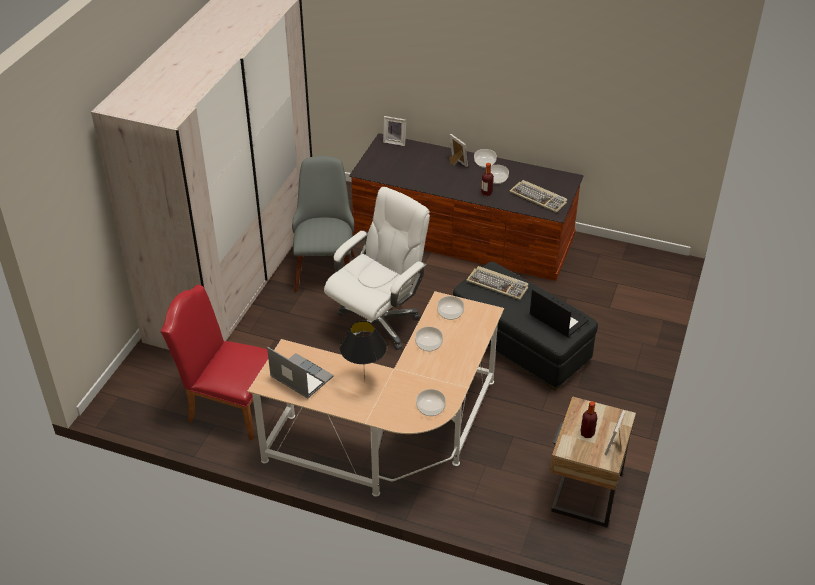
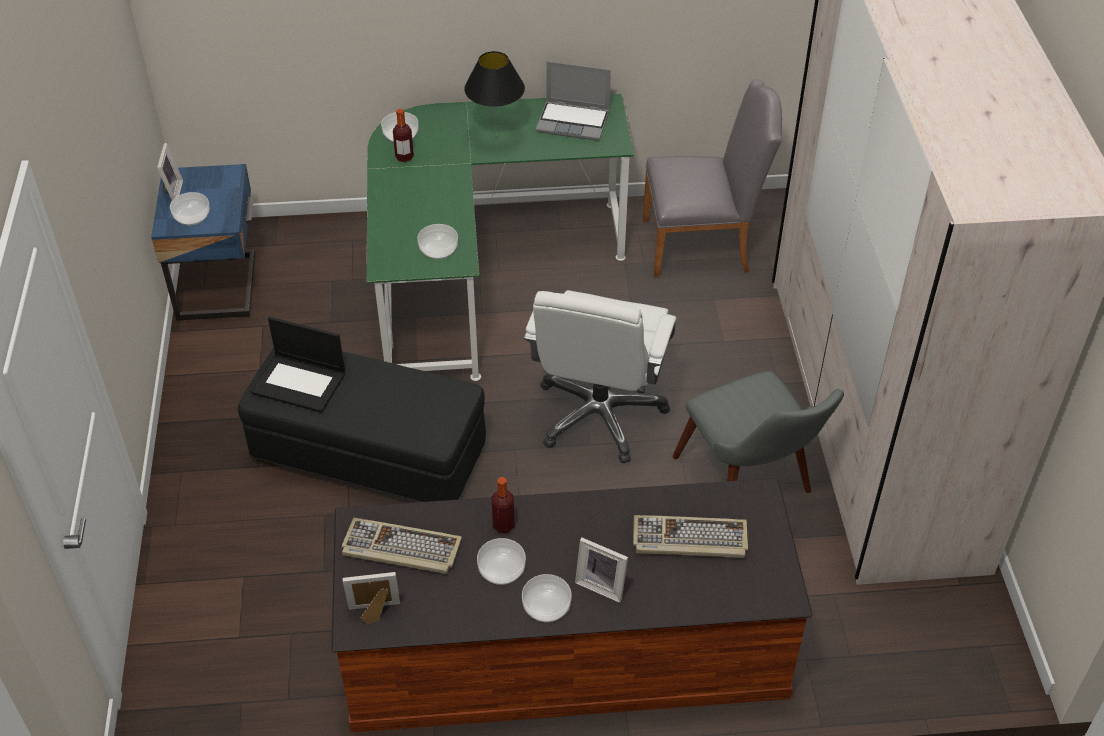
camera: 155 degrees right, 5 degrees up
(229, 405) = (704, 245): red chair -> grey chair
(393, 439) = (478, 271): beige desk -> green desk
(395, 141) = (760, 600): picture frame -> picture frame (375, 613)
(428, 344) = (444, 202): bowl -> bowl (192, 217)
(498, 284) = (414, 409): keyboard -> keyboard (689, 540)
(584, 492) = (220, 287): beige nightstand -> blue nightstand
(587, 433) = (209, 196): bottle -> bottle (404, 157)

